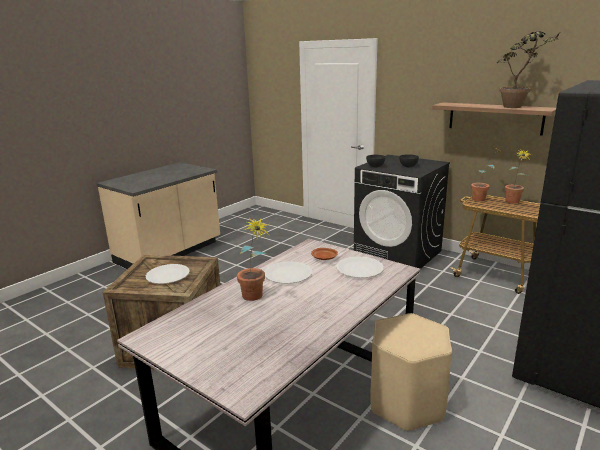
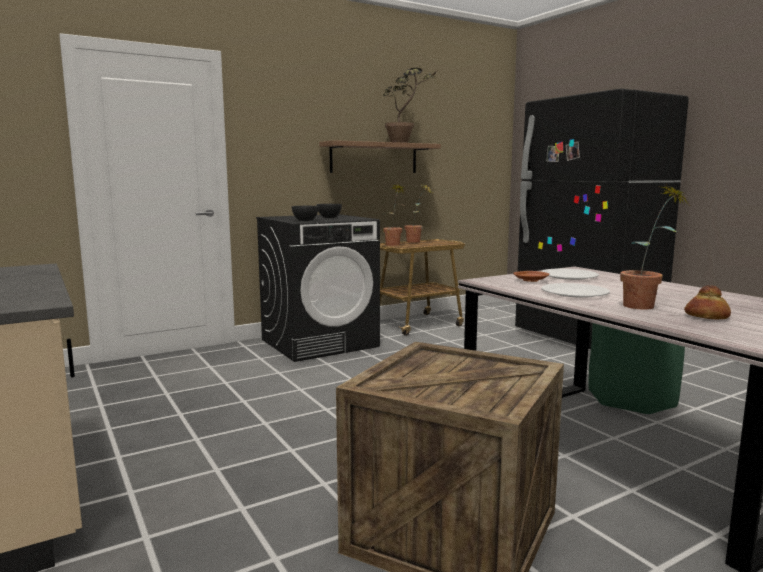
camera: 70 degrees left, 10 degrees down
(168, 275) = (465, 373): white plate -> none
(227, 318) = (706, 317): none -> bread
(406, 403) = (632, 399): beige stool -> green stool

